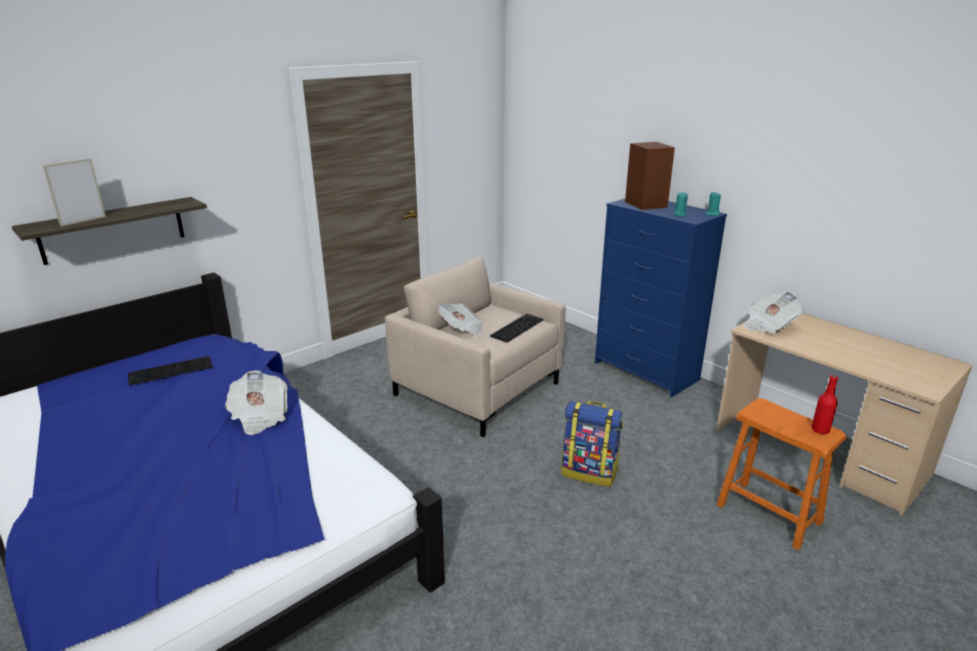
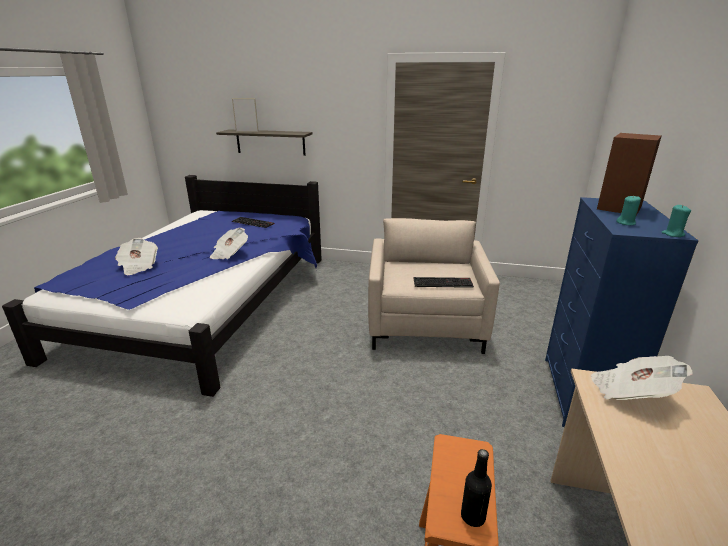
camera: 55 degrees right, 0 degrees up
(461, 329) = (409, 266): newspaper -> newspaper (138, 266)
(590, 472) = (385, 416): backpack -> none
(820, 430) = (473, 516): red bottle -> black bottle

